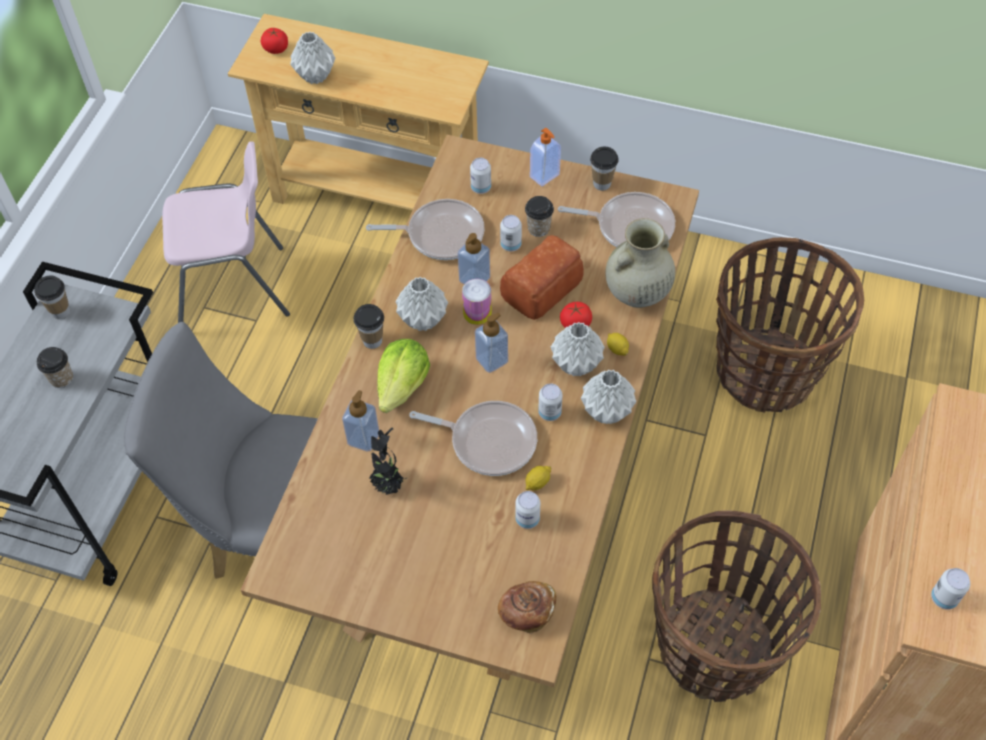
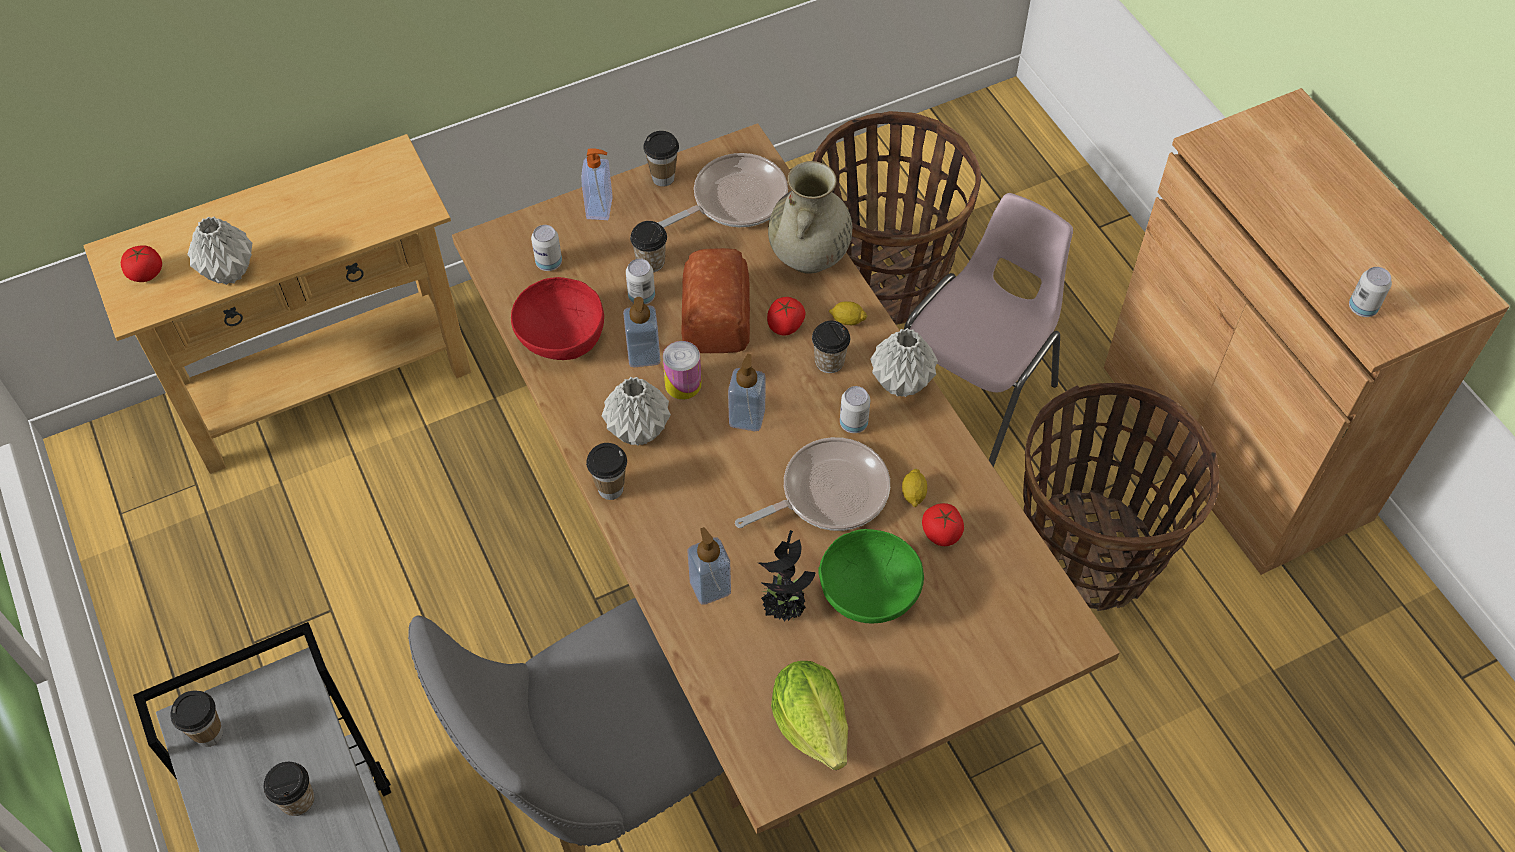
camera: 45 degrees left, 0 degrees up
(233, 289) = (267, 598): pink chair -> pink chair (972, 403)
(403, 386) = (691, 508): lettuce -> lettuce (811, 724)
(440, 234) = (560, 336): frying pan -> red bowl
(445, 517) = (868, 593): none -> green bowl
(526, 612) = (1032, 614): bread -> none
(527, 519) = (941, 533): can -> tomato
(577, 365) = (829, 361): grey vase -> cup

